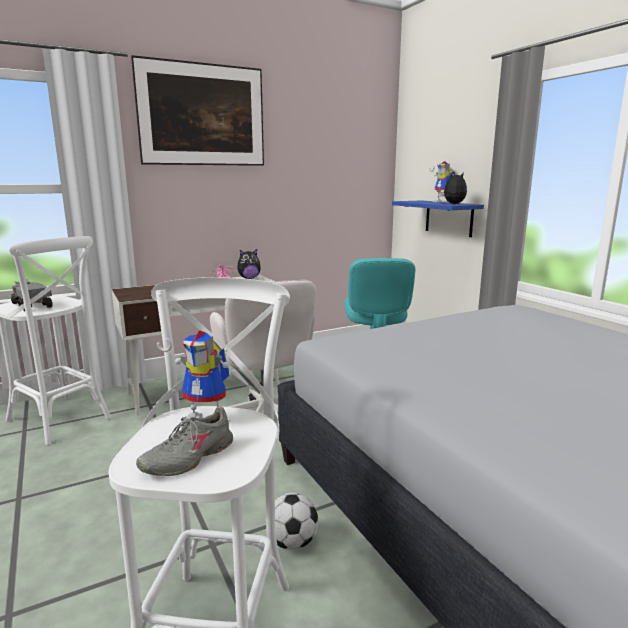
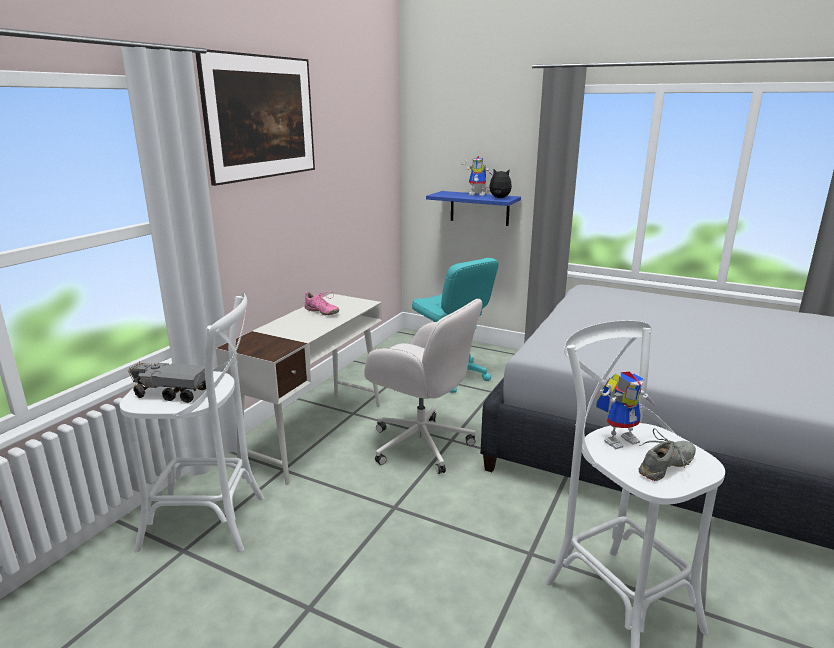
camera: 35 degrees left, 5 degrees up
(188, 457) = (666, 466): grey shoe -> grey shoe turned 135 degrees counterclockwise
(249, 278) = (333, 300): plush toy -> none
(292, 542) = (576, 524): football -> none

